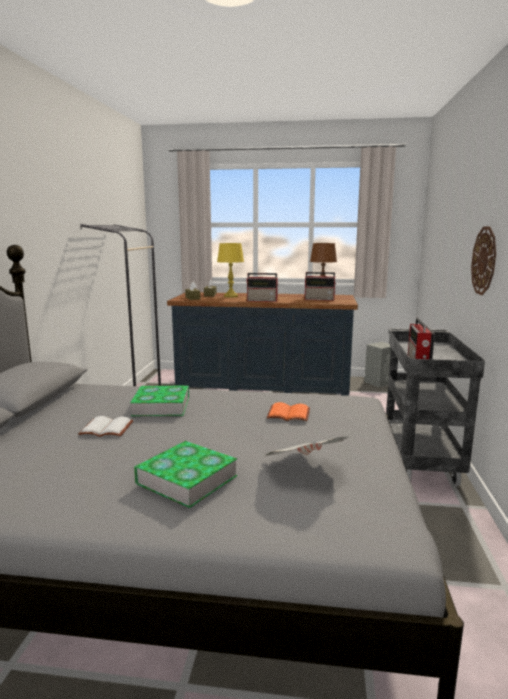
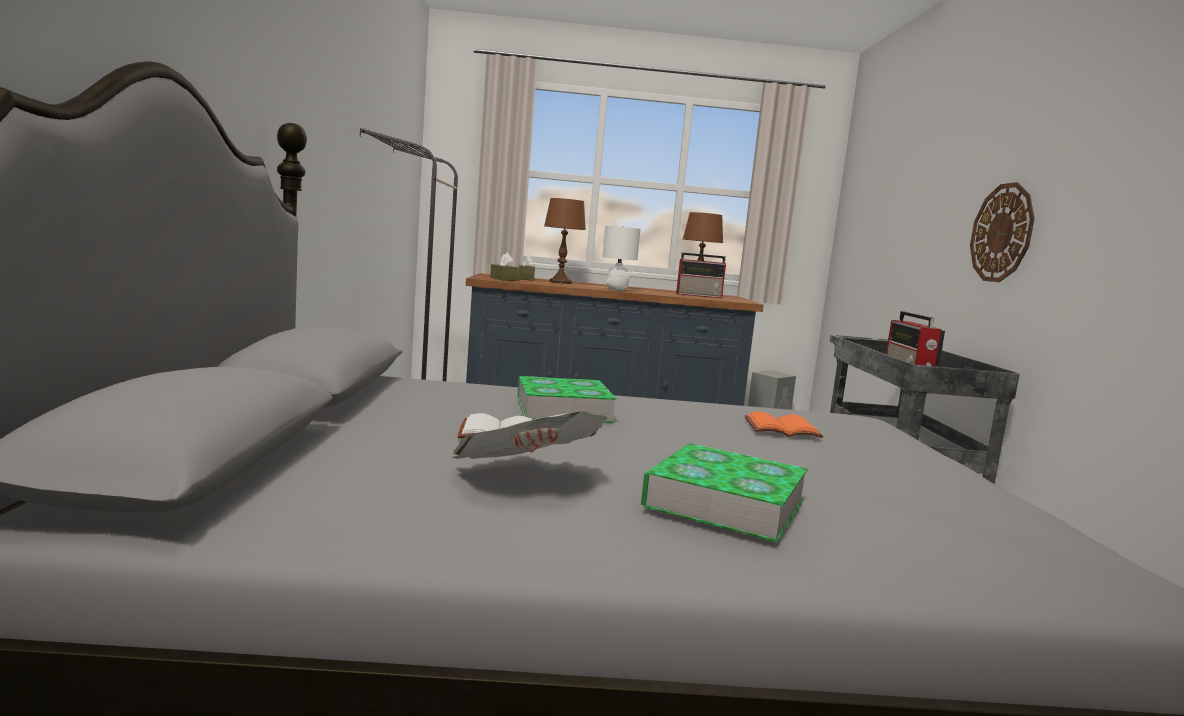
camera: 10 degrees left, 5 degrees down
(231, 296) = (560, 282): yellow table lamp -> brown table lamp
(263, 300) = (617, 290): radio -> white table lamp
(304, 467) = (894, 493): newspaper -> newspaper (524, 478)

